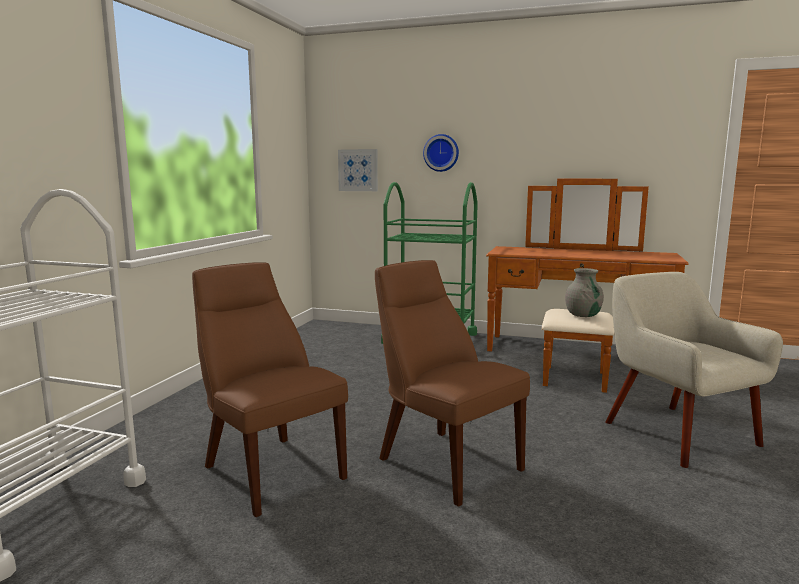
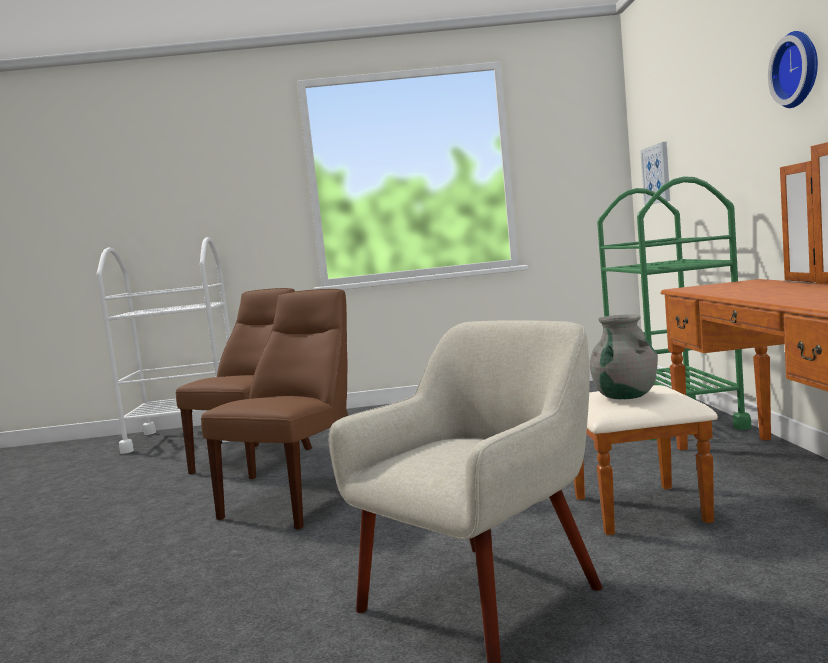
camera: 70 degrees right, 5 degrees down
(441, 153) = (710, 132): wall clock -> wall clock (799, 69)

